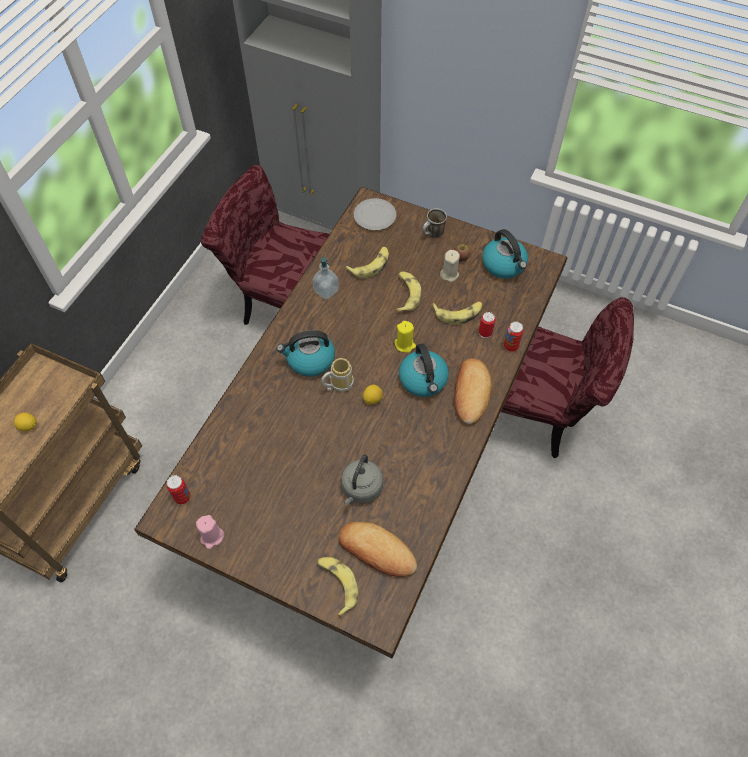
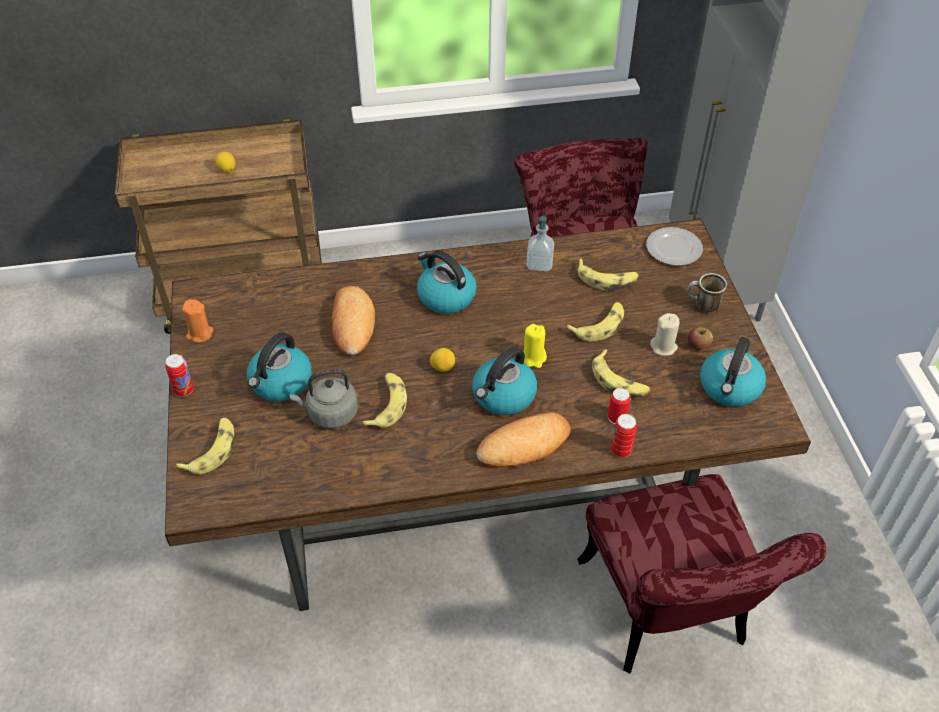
camera: 55 degrees right, 10 degrees down
(182, 497) = (225, 293): can -> can (184, 390)
(212, 537) = (199, 334): pink candle -> orange candle
(307, 506) = (280, 383): none -> kettle
(338, 384) = (437, 332): mug -> none
(376, 551) = (269, 463): bread -> bread (352, 324)
(379, 450) = (387, 405): none -> banana

